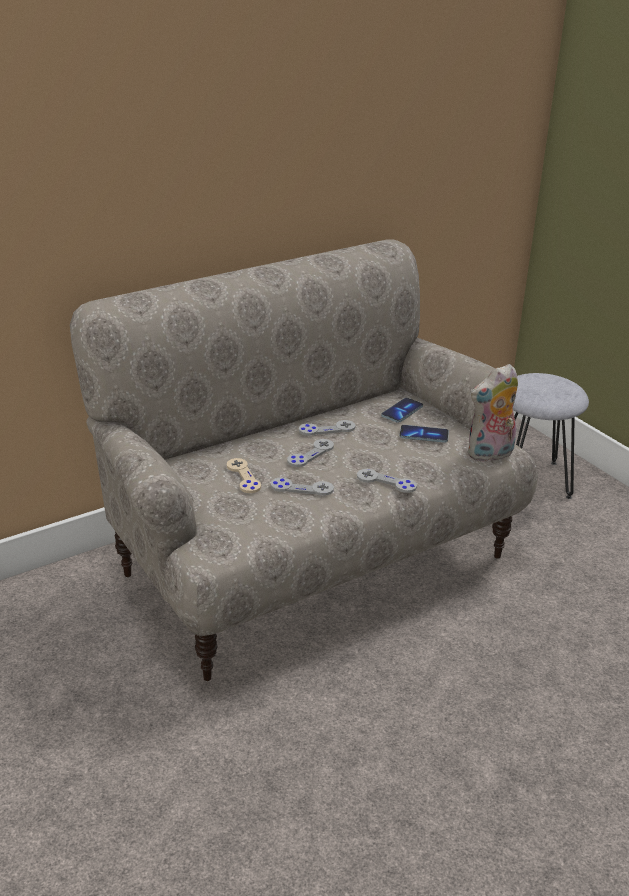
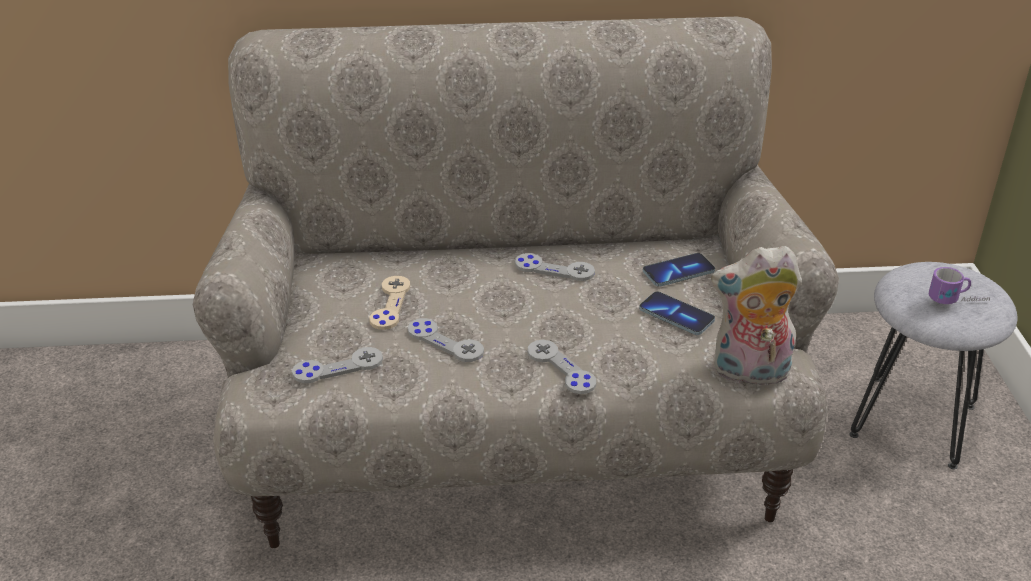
camera: 30 degrees right, 5 degrees up
(310, 454) = (500, 298): grey game controller -> grey game controller (338, 367)
(555, 392) = (958, 303): none -> mug

